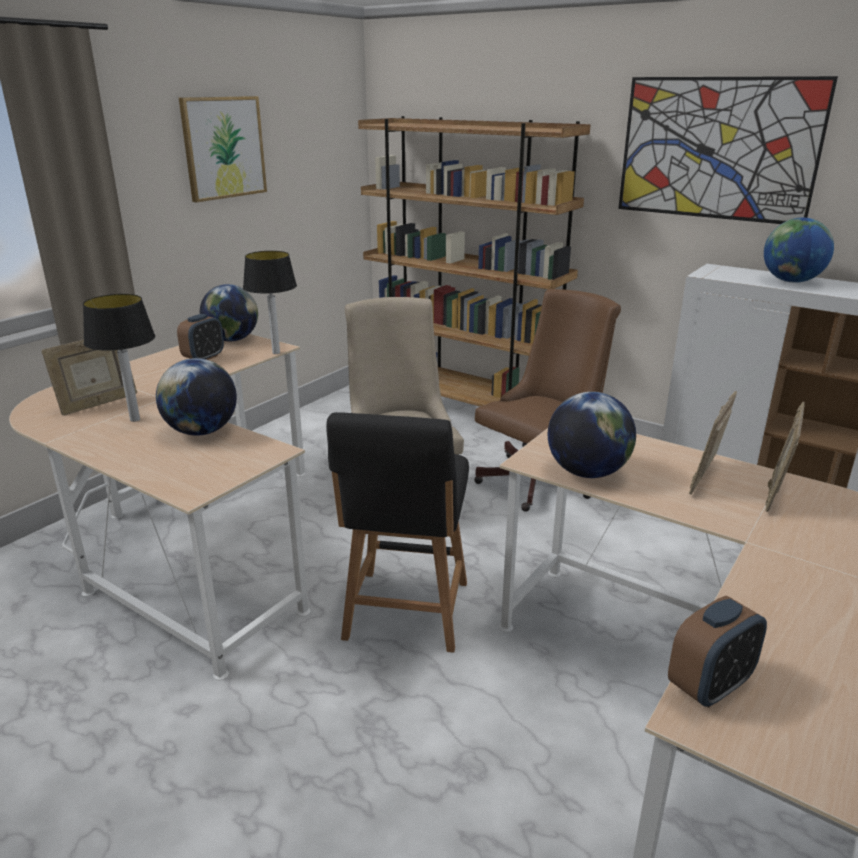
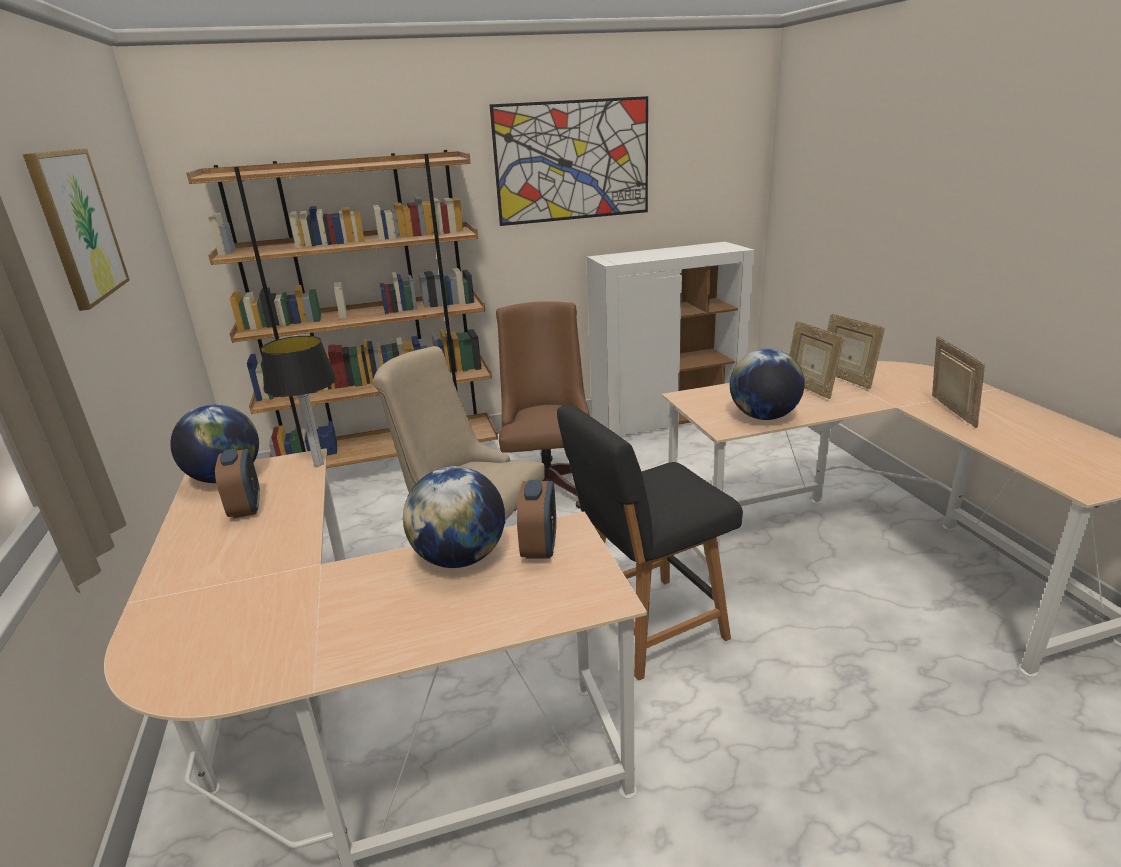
camera: 50 degrees left, 0 degrees up
(98, 404) = (255, 617): picture frame -> picture frame (949, 413)
(135, 419) = (353, 597): table lamp -> none
(406, 613) = (648, 627): black chair -> black chair turned 105 degrees clockwise
(709, 686) = (1051, 472): alarm clock -> alarm clock (539, 547)
(791, 281) = (664, 253): globe -> none

